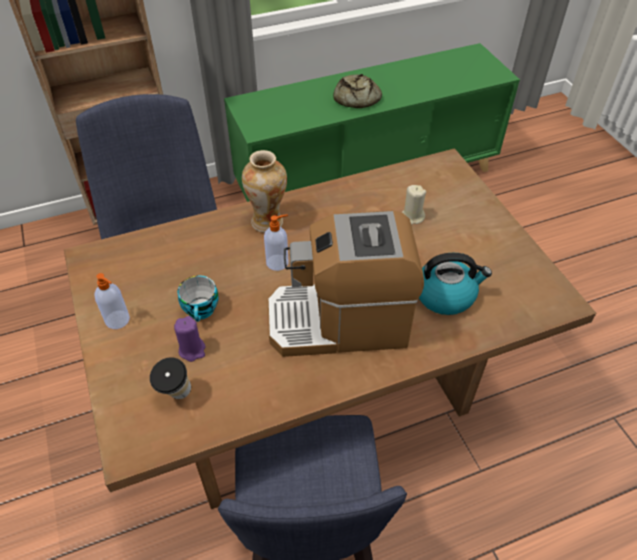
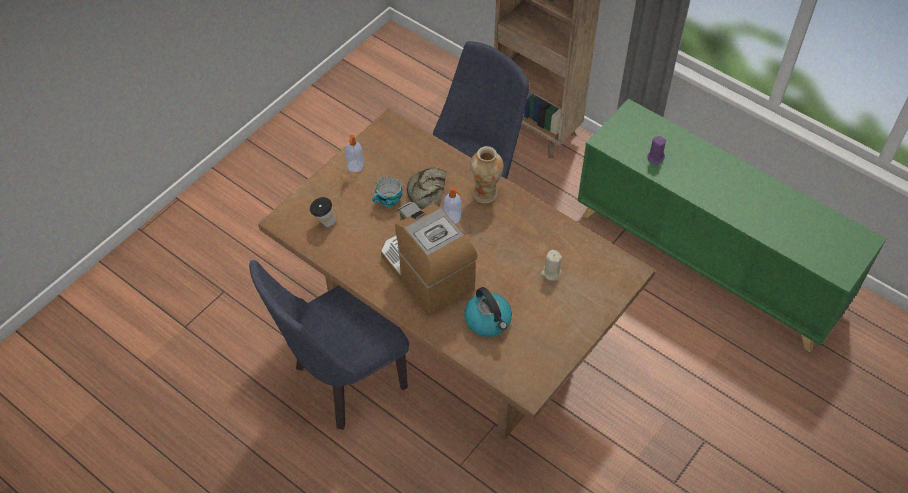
camera: 60 degrees right, 5 degrees up
(192, 350) = (358, 212): purple candle -> purple candle (655, 158)
(355, 98) = (704, 182): bread -> bread (428, 192)

